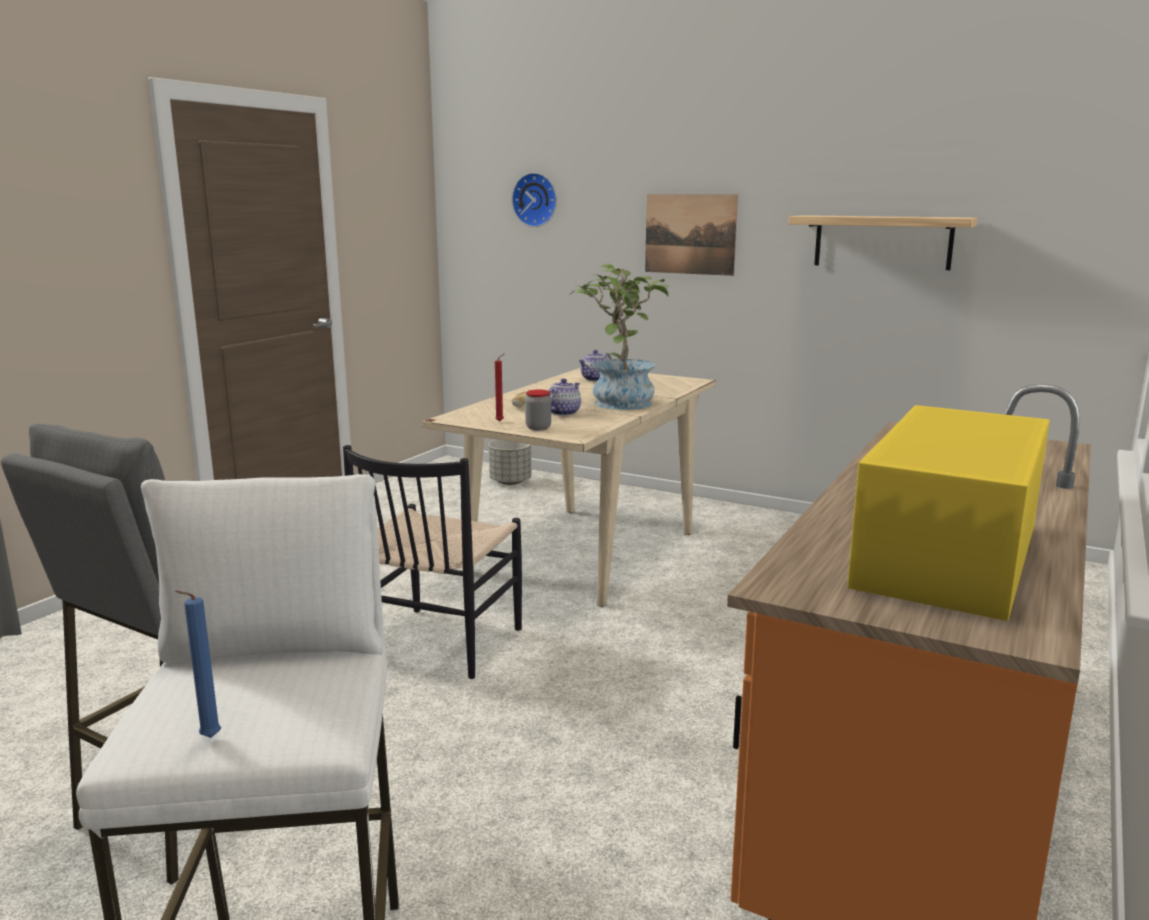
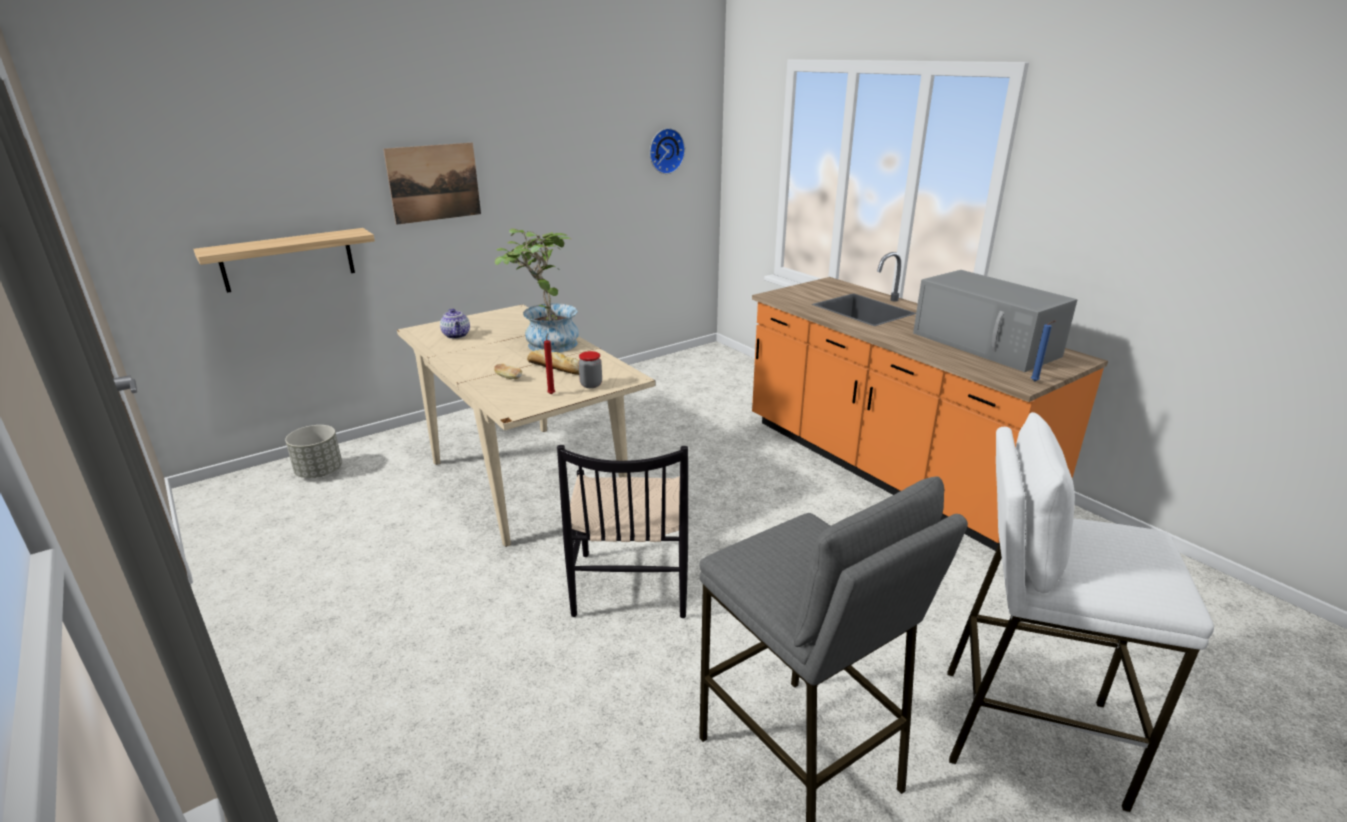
camera: 65 degrees left, 10 degrees up
(207, 739) = (1167, 571): blue candle -> blue candle (1035, 382)
(438, 646) = (630, 589): black chair -> black chair turned 45 degrees clockwise
(536, 200) = (240, 165): wall clock -> wall clock (665, 151)
(563, 412) = (554, 368): teapot -> bread
(882, 242) = (584, 170): shelf -> shelf (288, 260)
(948, 556) = (987, 345): yellow microwave -> grey microwave

